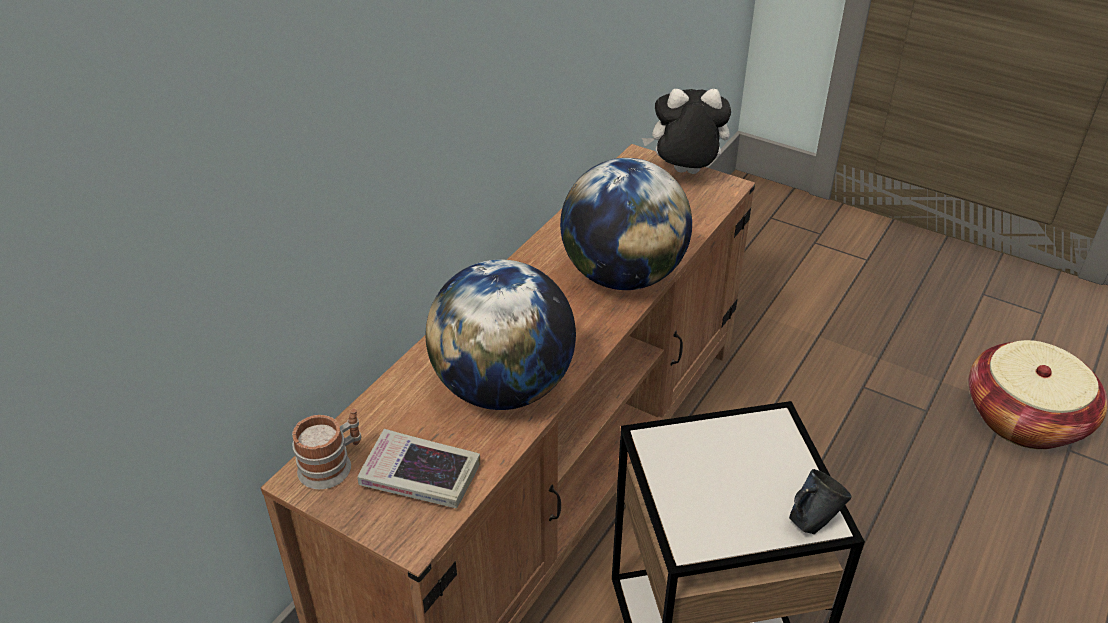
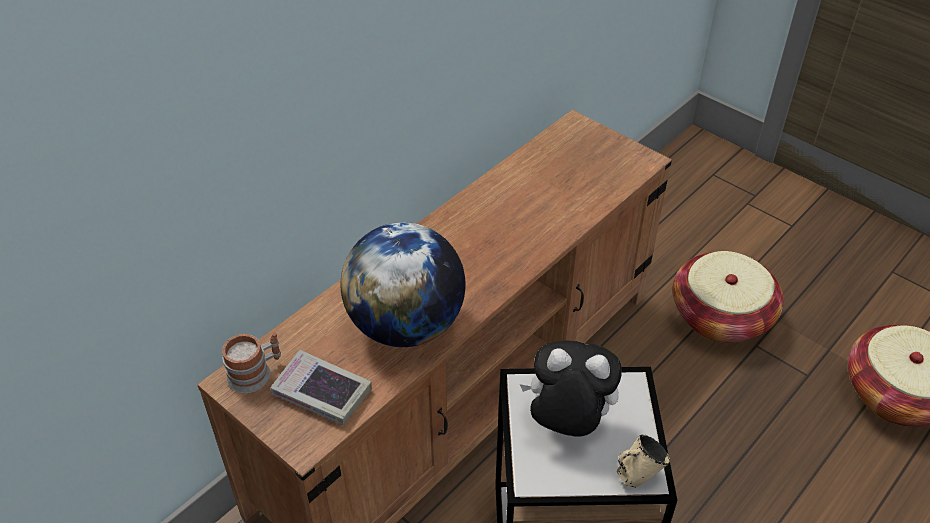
camera: 10 degrees right, 5 degrees up
(623, 276) = (531, 236): globe -> none
(684, 174) = (611, 144): plush toy -> plush toy (567, 422)
(812, 521) = (638, 476): blue mug -> beige mug
(817, 361) = (721, 316): none -> basket

